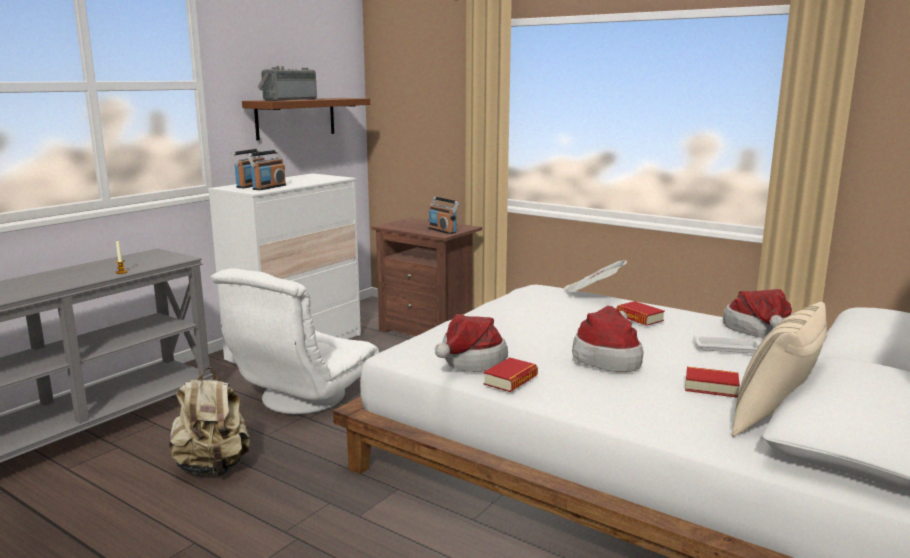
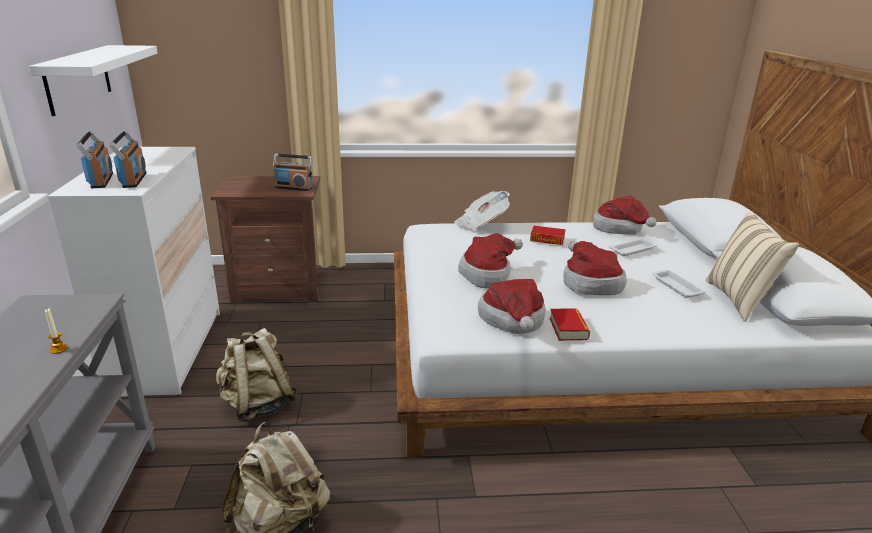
camera: 40 degrees left, 10 degrees up
(288, 100) = (86, 58): radio -> none
(296, 118) = (78, 78): brown shelf -> white shelf
(302, 397) = (257, 405): white armchair -> beige backpack
(521, 328) = (488, 274): none -> hat
(711, 387) = (675, 286): book -> white tray

